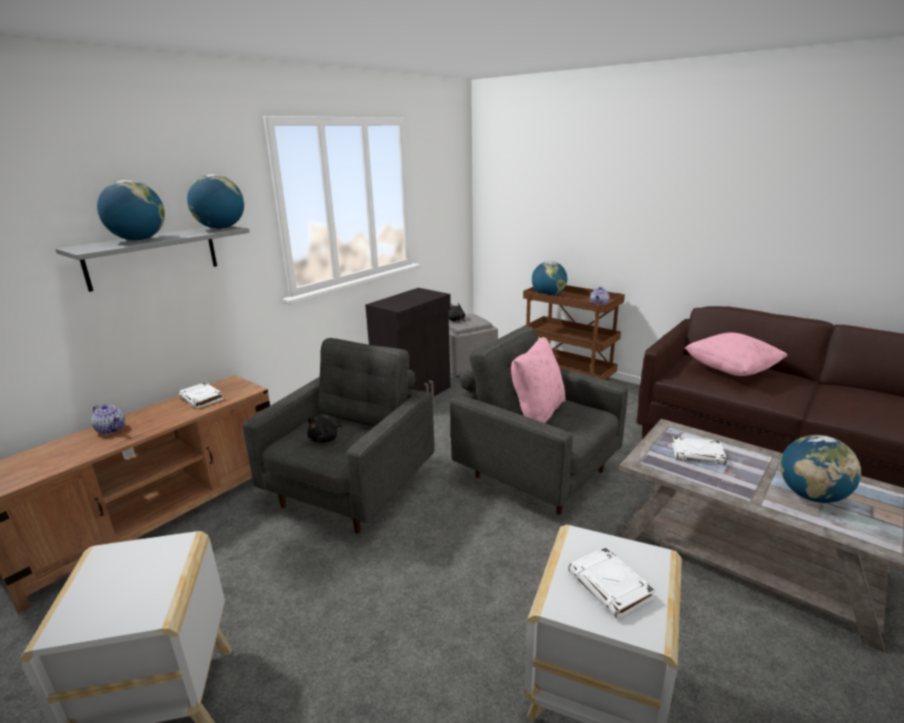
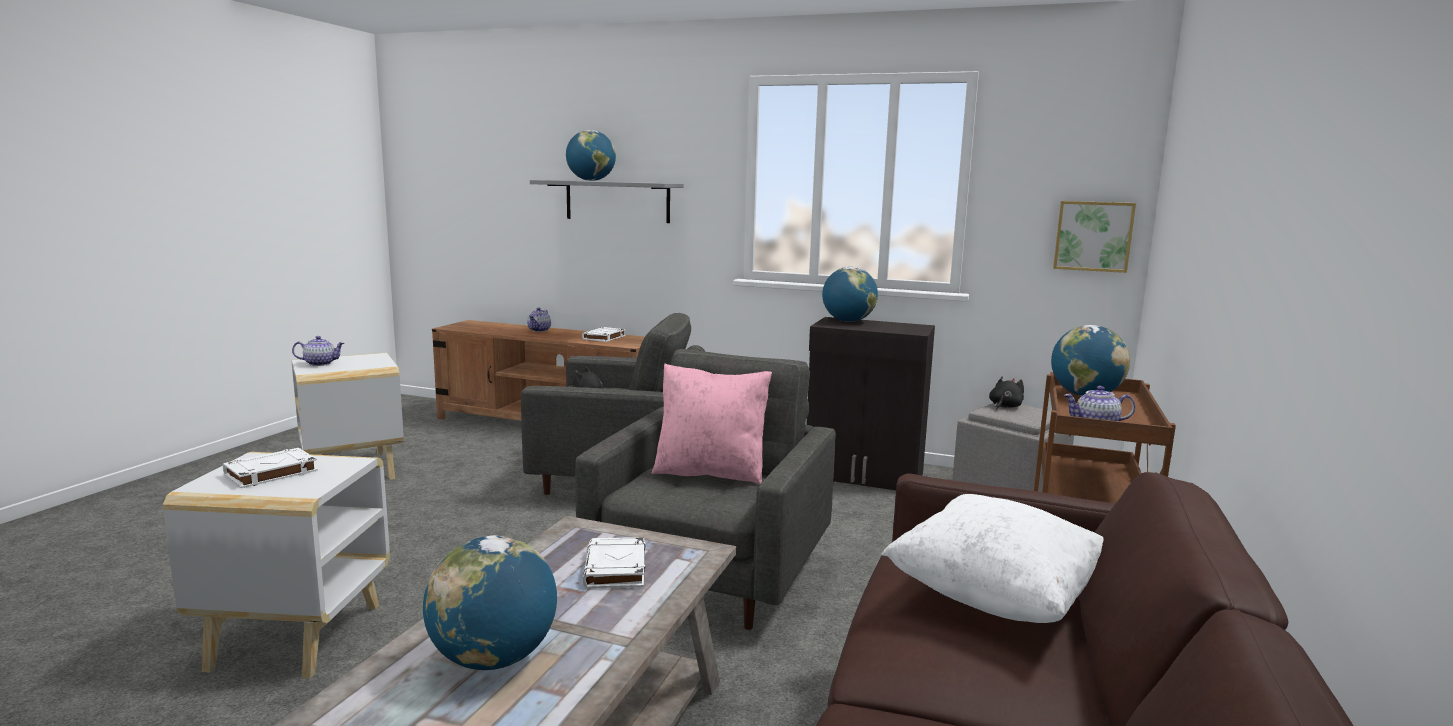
camera: 70 degrees right, 10 degrees down
(104, 608) = (320, 363): none -> teapot
(221, 228) = (657, 182): globe -> globe (848, 321)
(456, 215) = (1093, 236): none -> picture
(731, 370) = (996, 597): pink pillow -> white pillow

